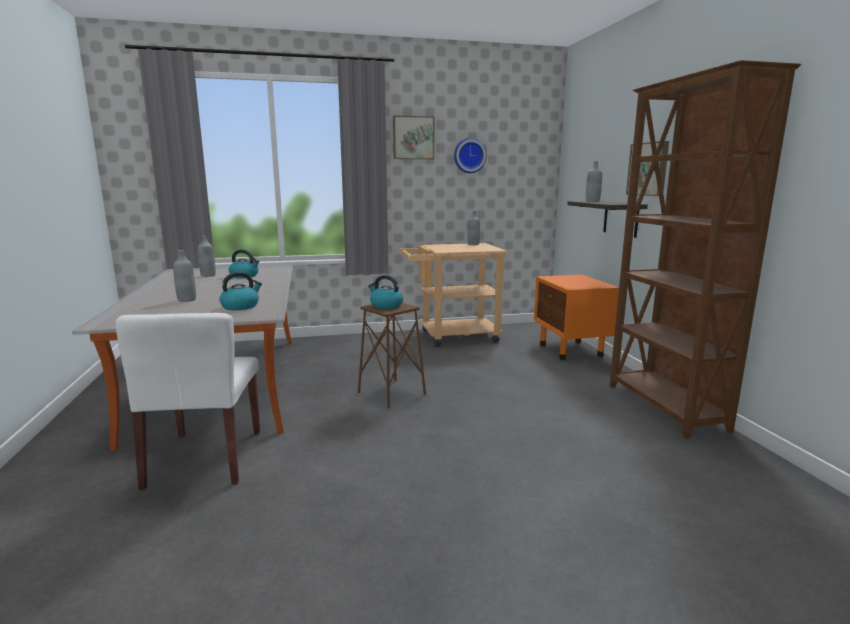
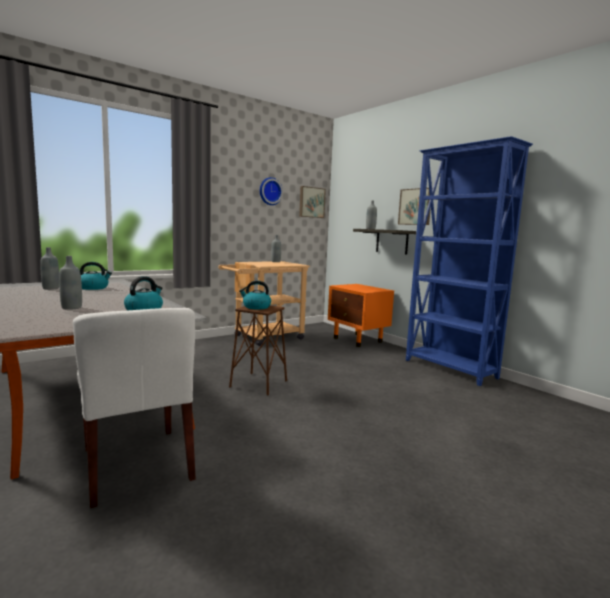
camera: 25 degrees left, 5 degrees down
(413, 138) = (228, 173): picture -> picture (311, 202)
(664, 407) = (450, 369): brown bookcase -> blue bookcase

